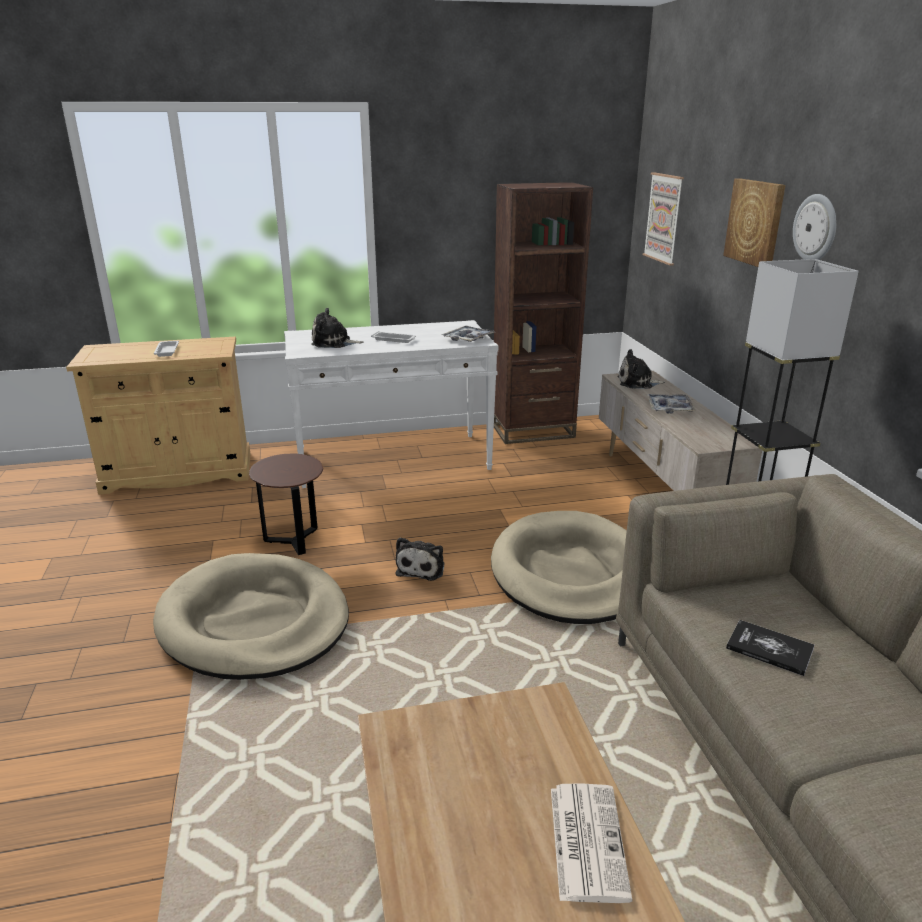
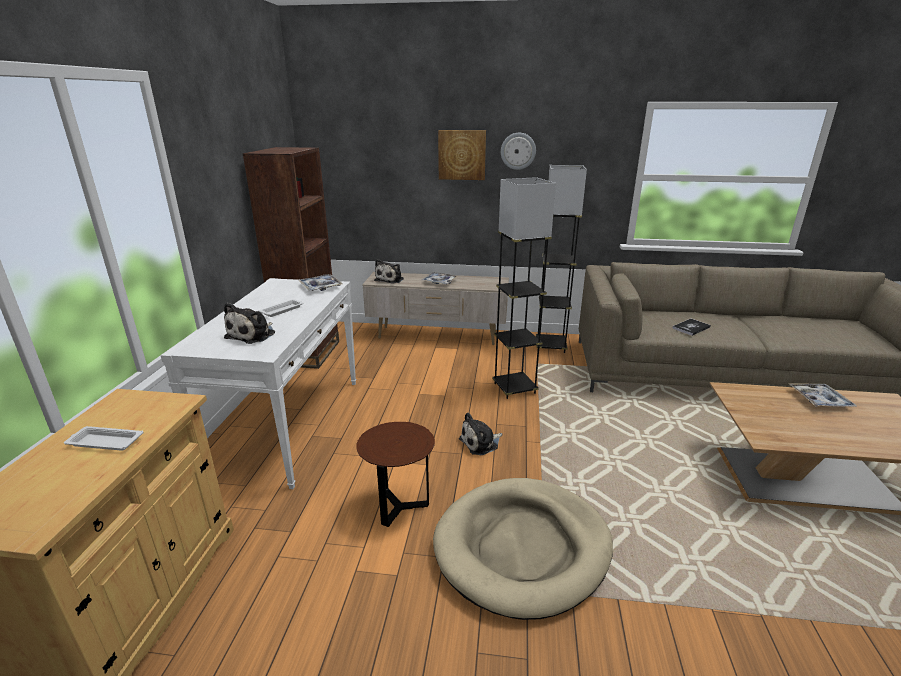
camera: 70 degrees left, 0 degrees up
(422, 568) = (481, 443): plush toy -> plush toy turned 120 degrees clockwise
(570, 573) = (514, 388): beige dog bed -> grey floor lamp
(586, 840) = (819, 400): newspaper -> tray
(664, 218) = (349, 165): picture -> none

